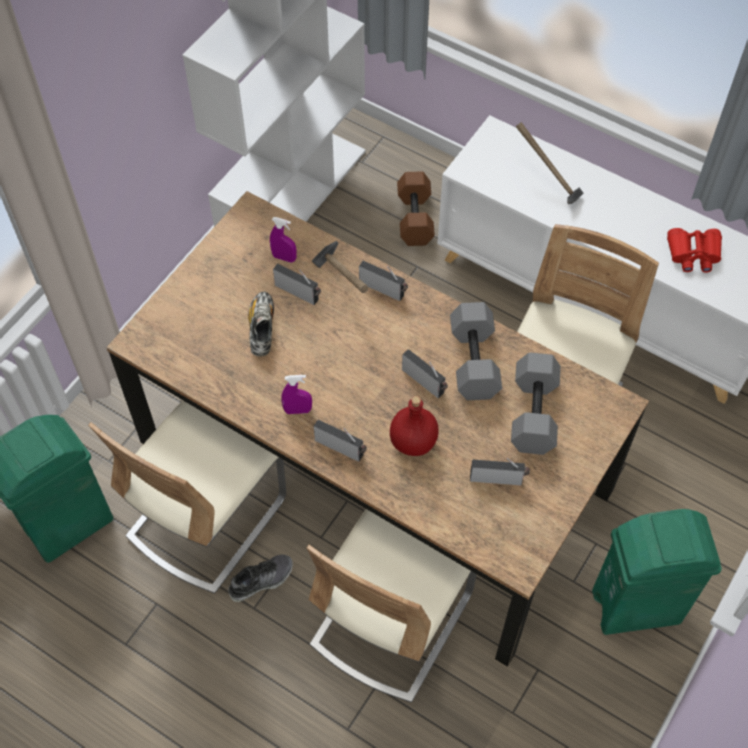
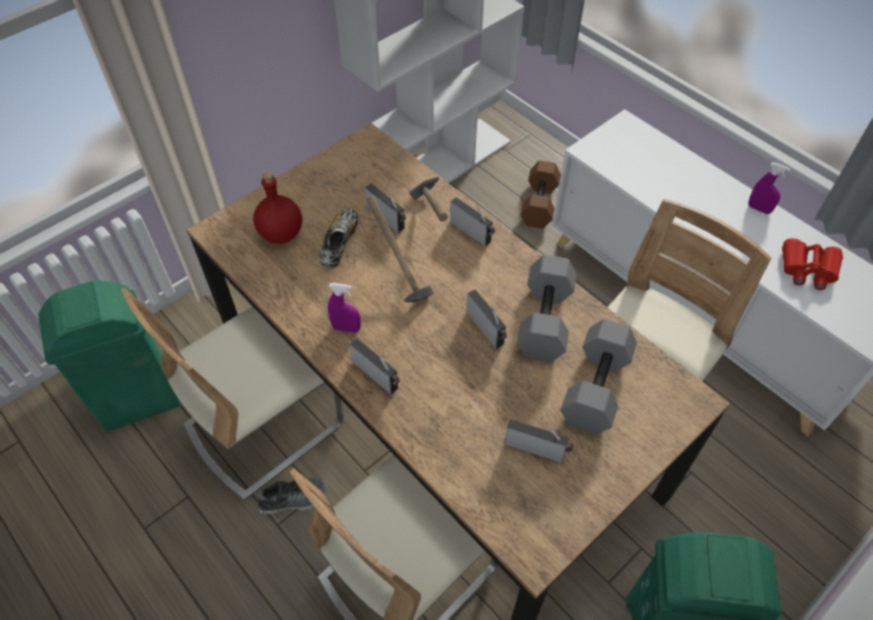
camera: 15 degrees right, 5 degrees down
(284, 257) = (384, 185): purple spray bottle -> purple spray bottle (759, 209)
(414, 441) = (456, 386): red bottle -> red bottle (282, 233)
(546, 185) = (666, 178): hammer -> hammer (398, 275)

